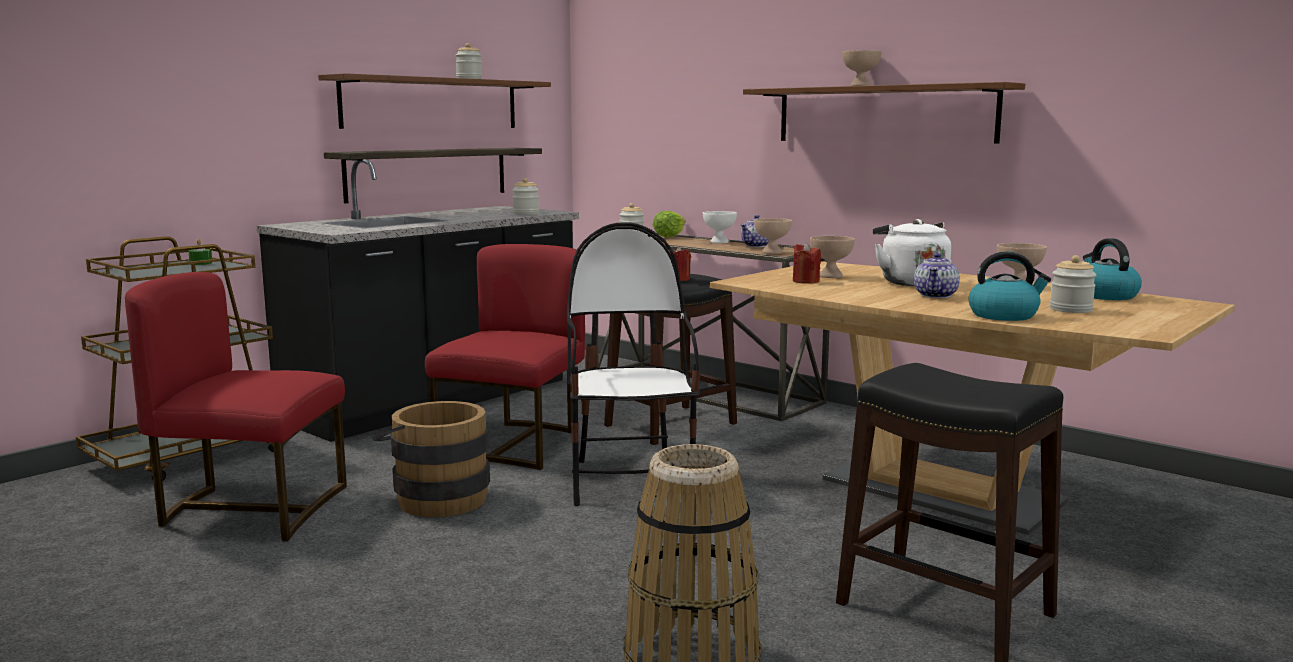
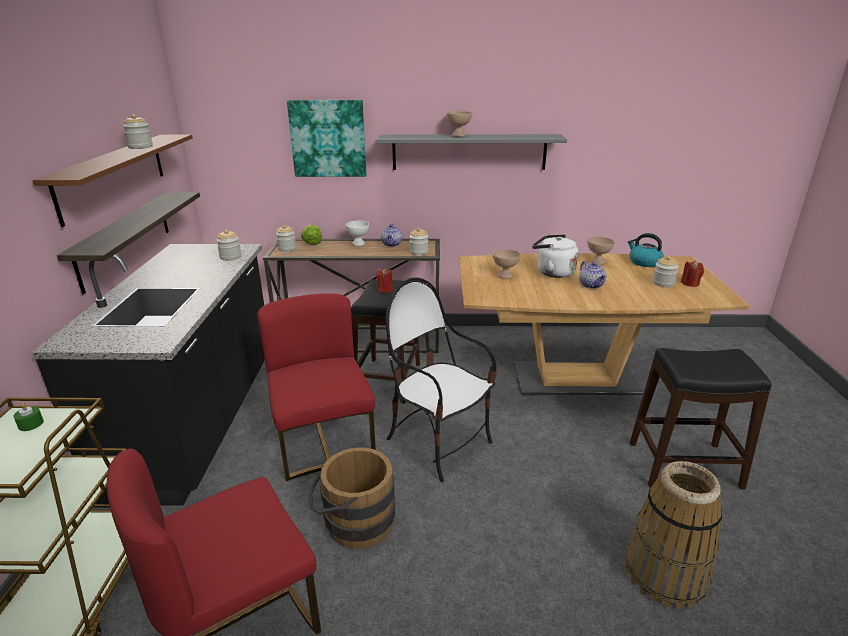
camera: 40 degrees left, 15 degrees up
(709, 96) = (328, 138): none -> picture
(772, 252) = (419, 252): beige bowl -> jar
(805, 281) = (507, 287): red candle -> red candle (690, 283)
(883, 114) = (469, 152): brown shelf -> grey shelf
(1004, 315) = (656, 299): kettle -> none

